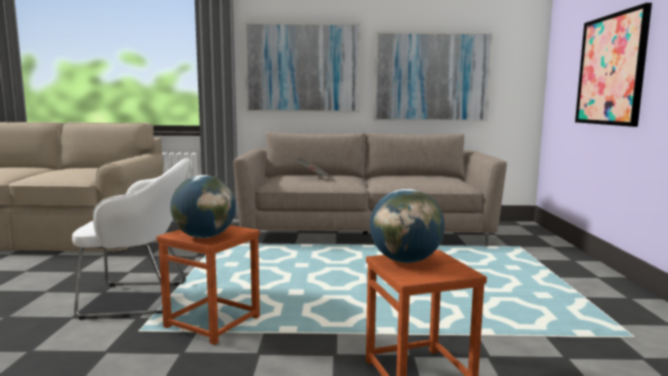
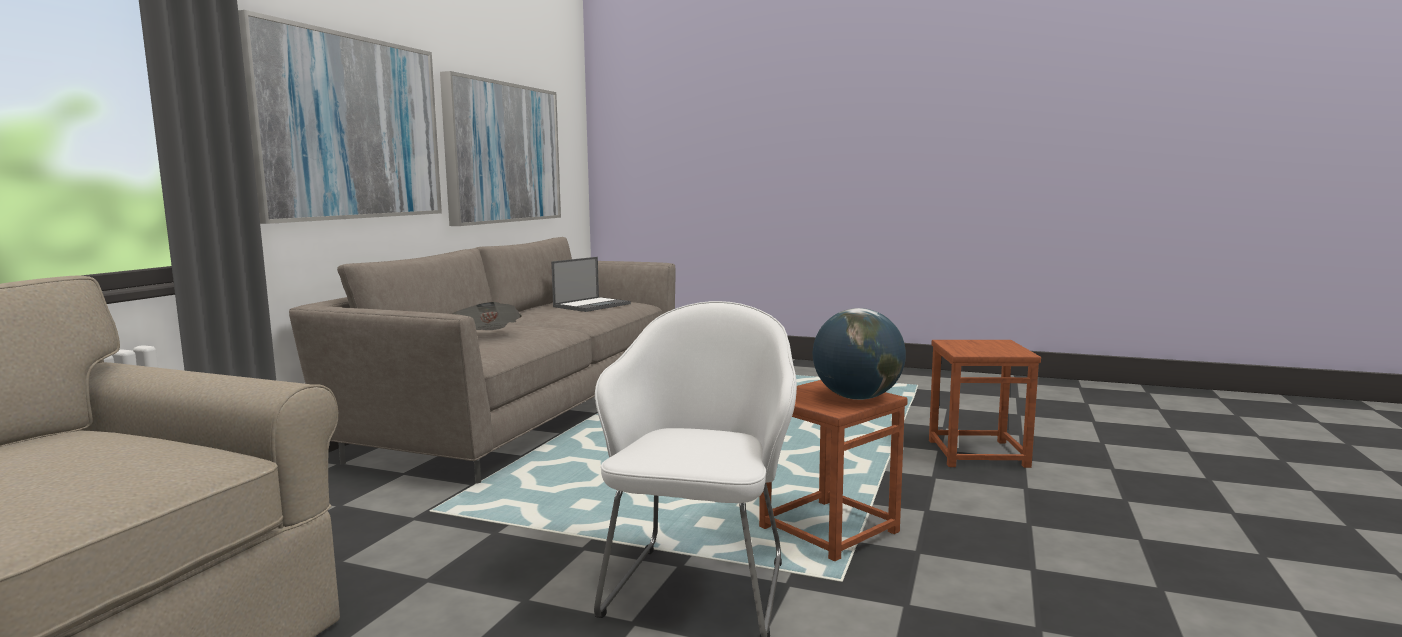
camera: 70 degrees left, 0 degrees up
(405, 260) = (969, 349): globe -> none
(429, 180) = (592, 305): none -> laptop
(611, 70) = (733, 155): picture -> none

